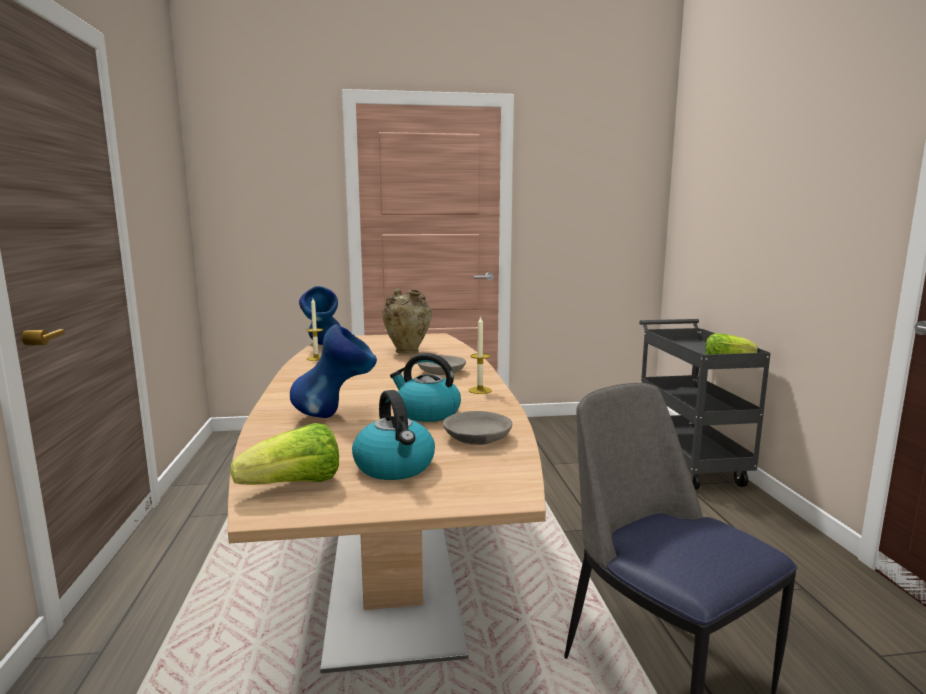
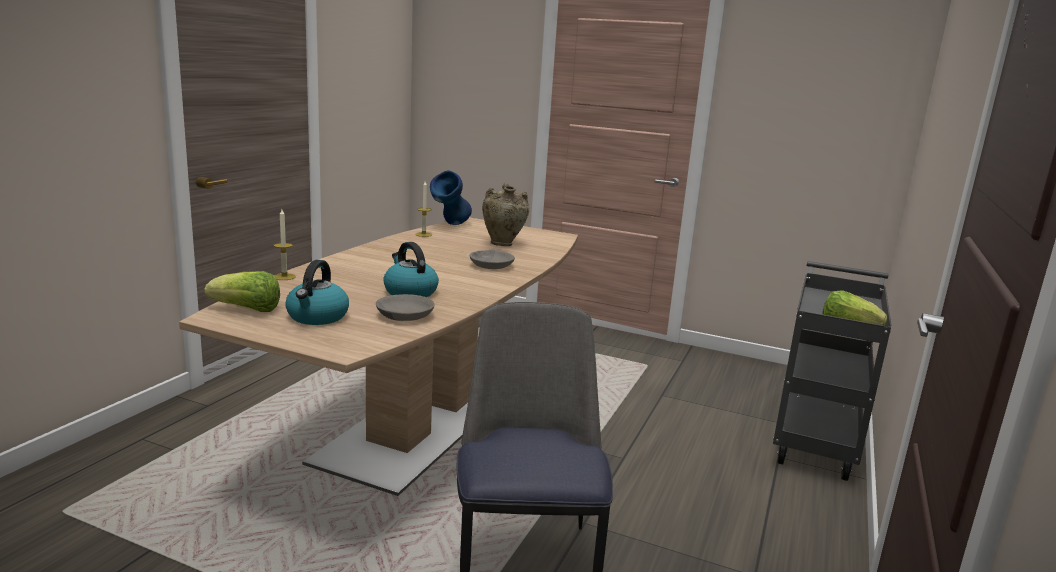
camera: 30 degrees right, 5 degrees up
(336, 415) = (350, 278): blue vase -> none
(480, 390) = (486, 286): candle -> candle (284, 277)

